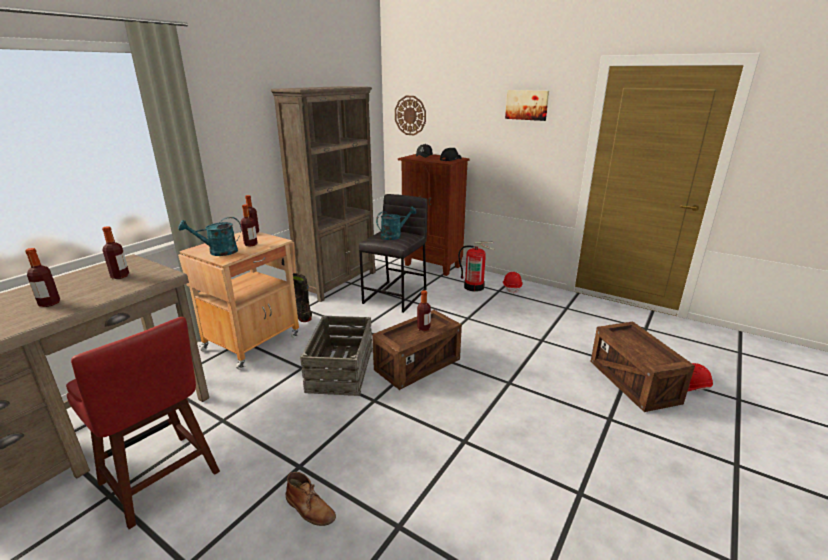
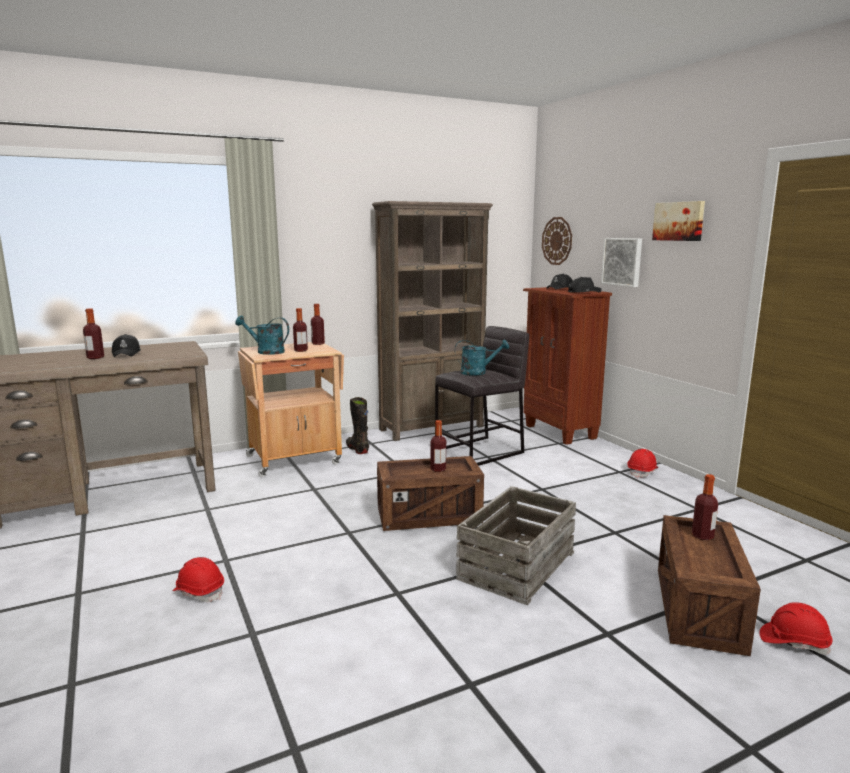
camera: 30 degrees right, 10 degrees down
(81, 288) = (127, 353): none -> black cap
(120, 276) = (162, 351): bottle -> bottle (702, 536)
(162, 481) = (122, 535): red chair -> none
(310, 508) = (199, 592): brown boot -> red hard hat
(340, 369) = (347, 499): crate -> crate (516, 565)
(474, 287) = (589, 461): fire extinguisher -> none
(476, 134) = (622, 261): none -> picture

